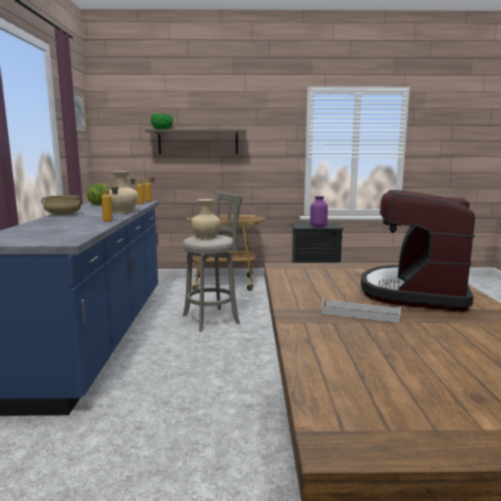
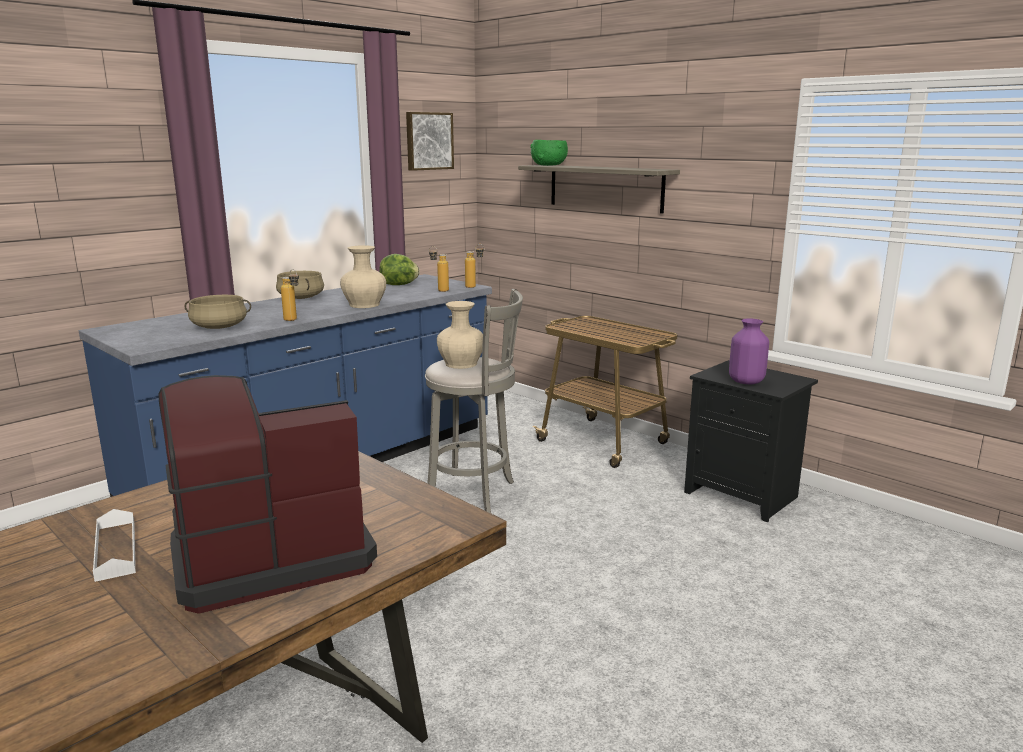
camera: 45 degrees right, 5 degrees up
(75, 229) = (219, 327): none -> beige cooking pot

